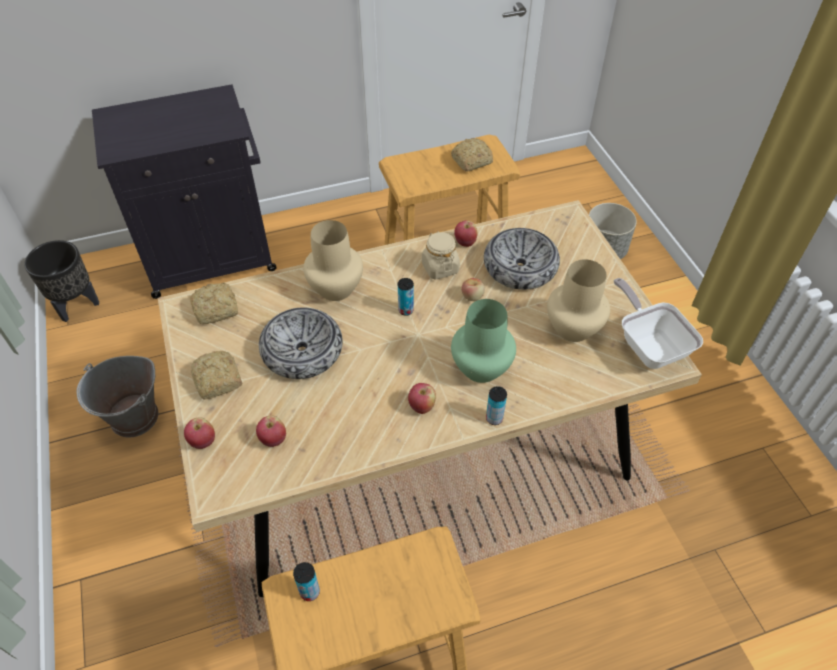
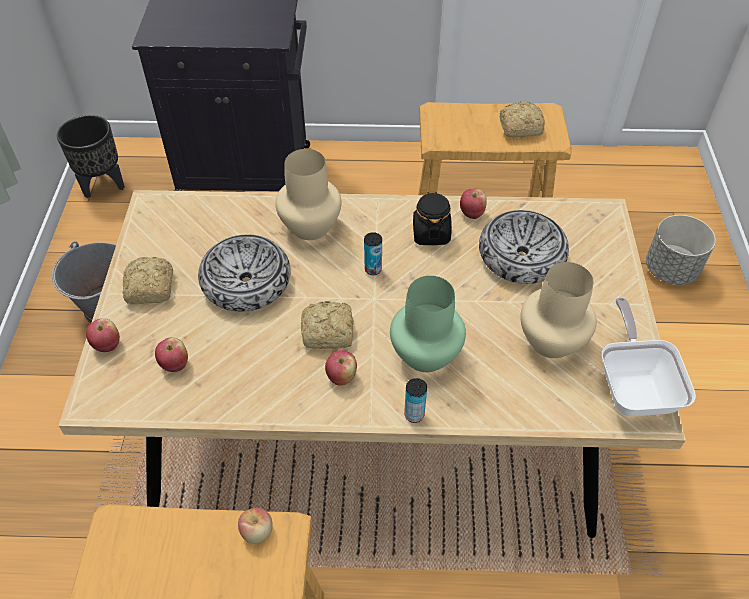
camera: 20 degrees right, 0 degrees up
(217, 309) = (184, 216): bread -> bread (329, 332)
(310, 592) = (136, 535): can -> none
(440, 267) = (431, 233): beige jar -> black jar
(472, 296) = (452, 274): apple -> apple (257, 531)

